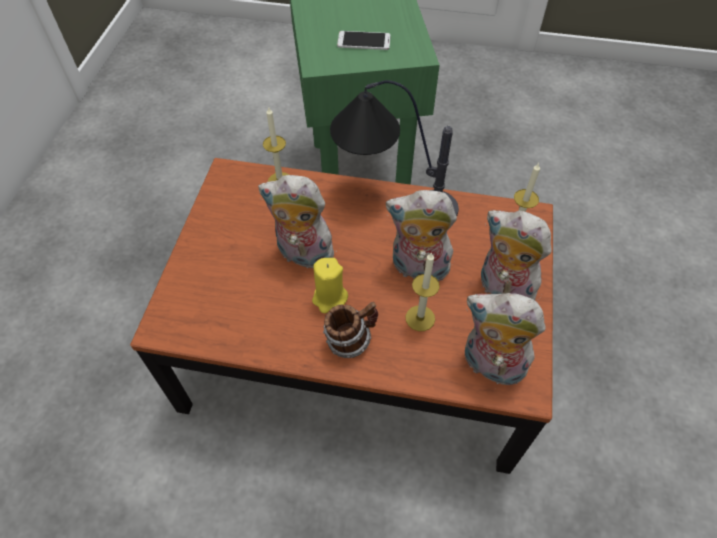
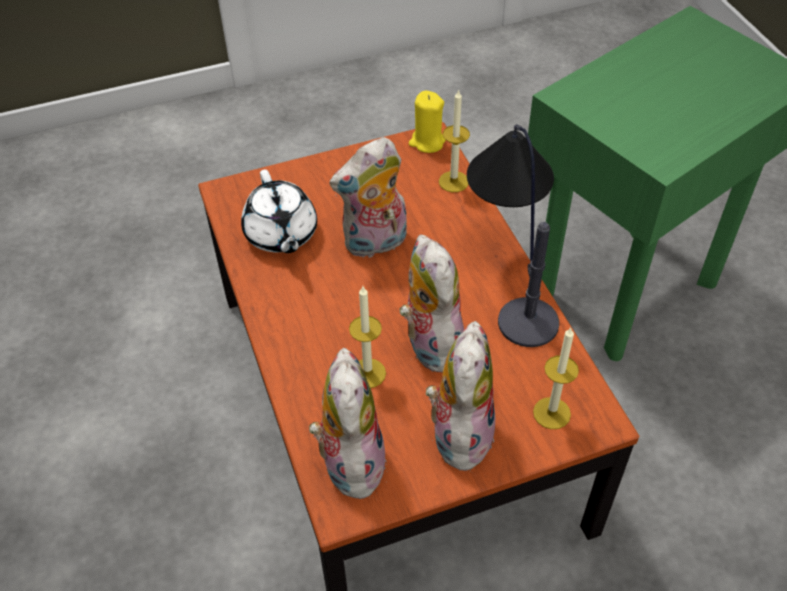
camera: 60 degrees right, 5 degrees down
(243, 310) = (281, 234): none -> white teapot
(302, 255) = (375, 244): plush toy -> plush toy turned 105 degrees counterclockwise
(329, 298) = (339, 289): yellow candle -> yellow candle (427, 142)
(351, 340) = (302, 328): mug -> none
(364, 41) = (638, 111): phone -> none

